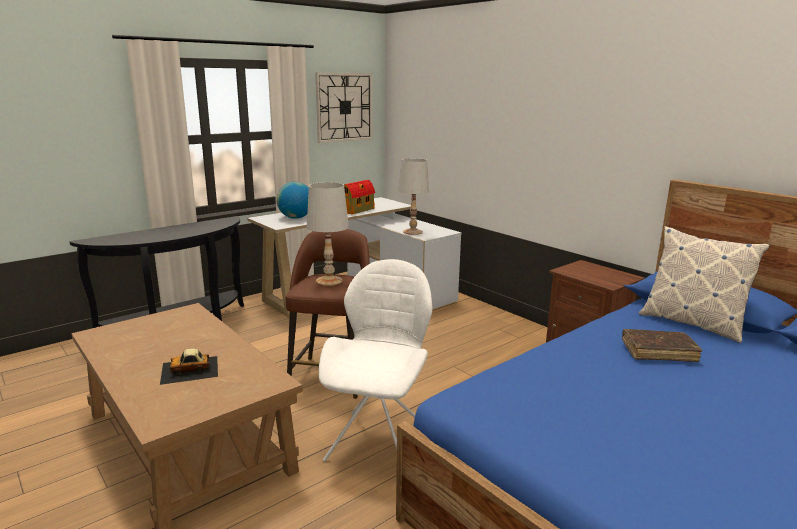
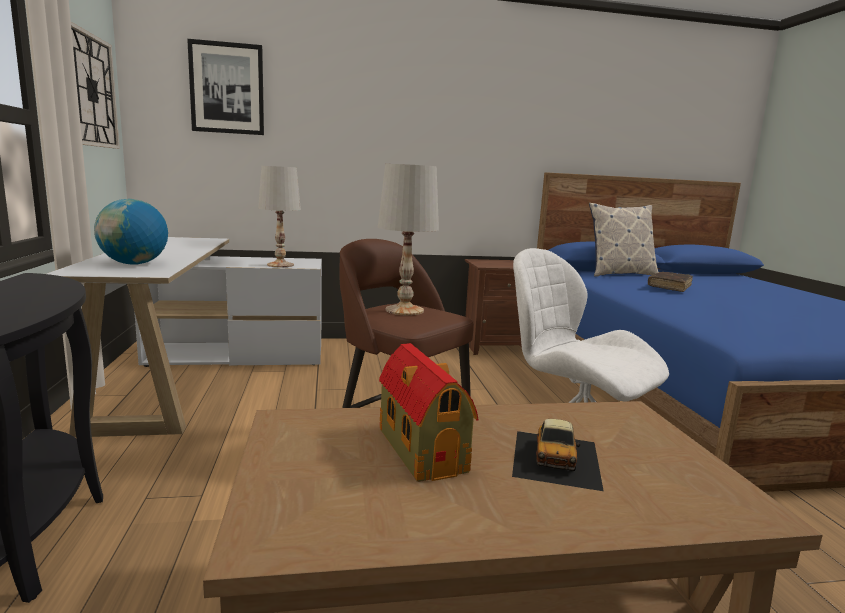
camera: 60 degrees left, 5 degrees down
(358, 210) = (184, 248): toy house -> toy house (421, 448)
(430, 95) = (227, 88): none -> picture

